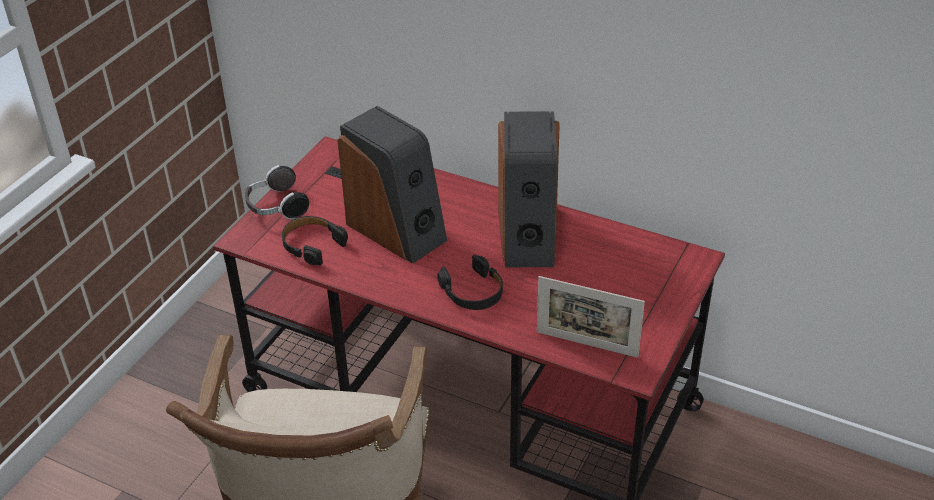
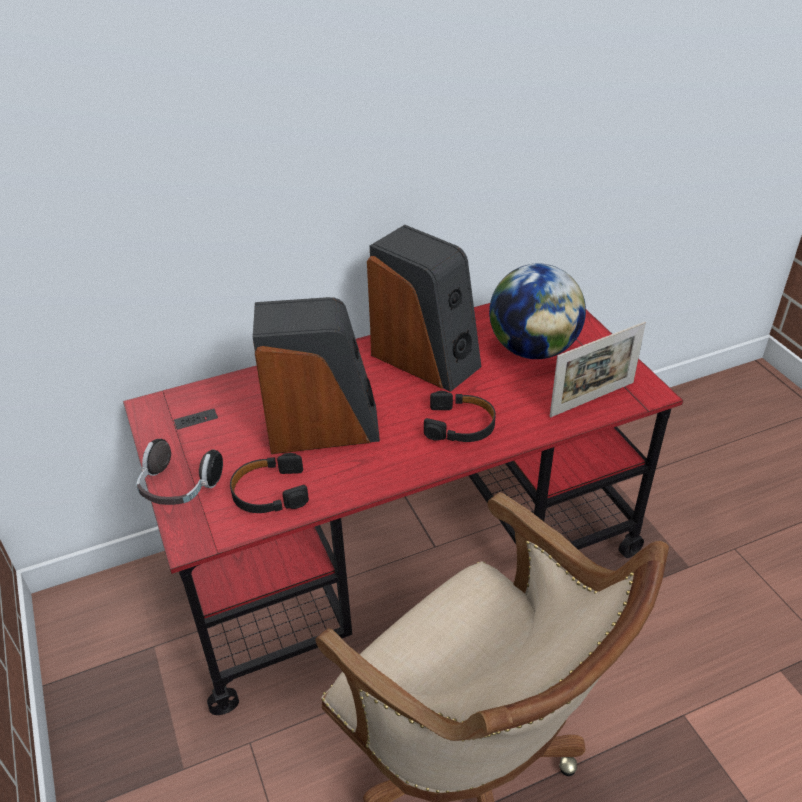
camera: 50 degrees left, 0 degrees up
(610, 282) = (533, 349): none -> globe

